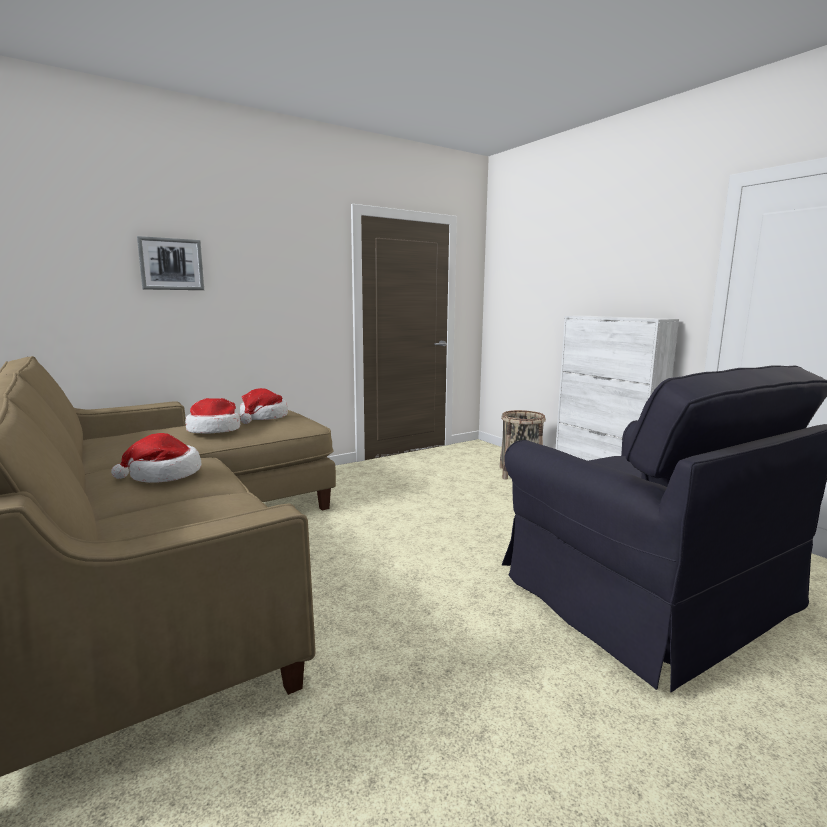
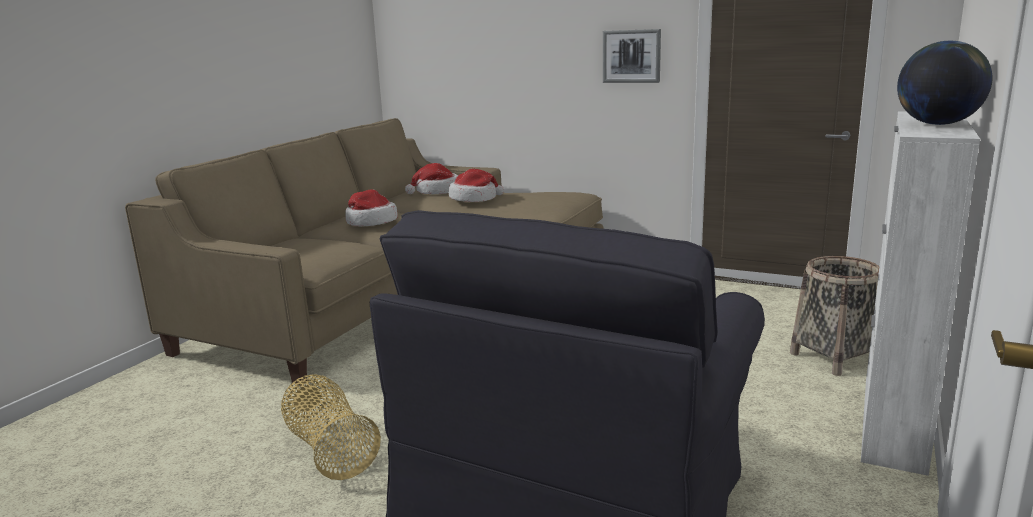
camera: 60 degrees right, 5 degrees up
(171, 264) = (503, 37): picture -> picture (631, 56)
(263, 417) = (533, 196): hat -> hat (437, 192)
(487, 701) = (329, 449): none -> basket
(625, 317) = (937, 124): none -> globe

